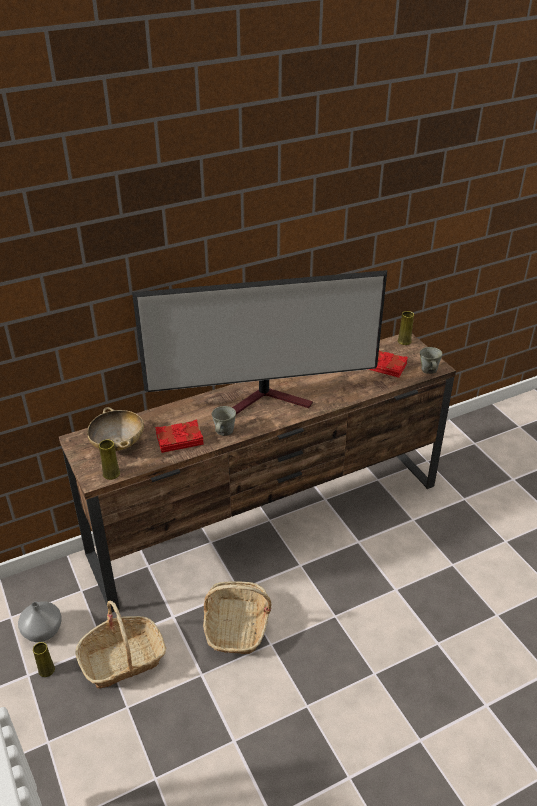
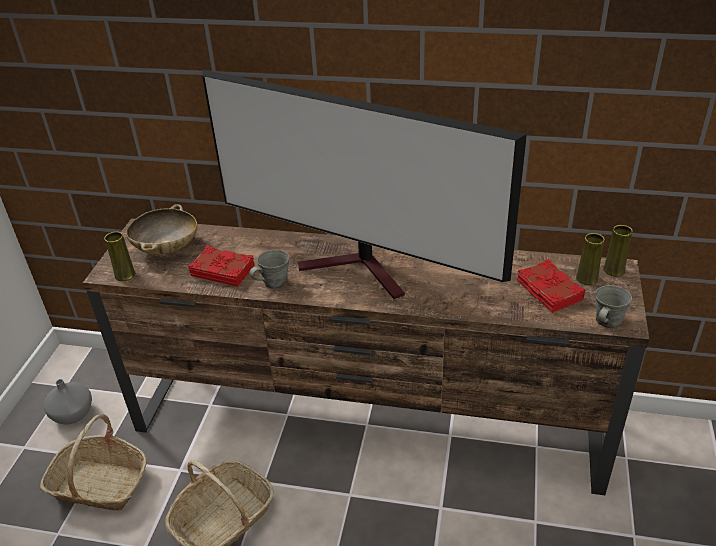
camera: 40 degrees right, 0 degrees up
(46, 670) = (40, 452): yellow vase -> yellow vase (587, 278)

